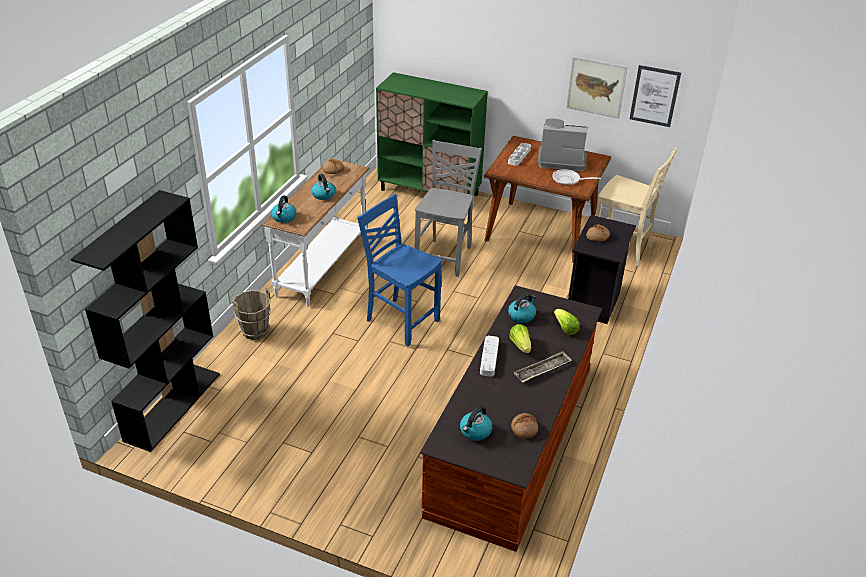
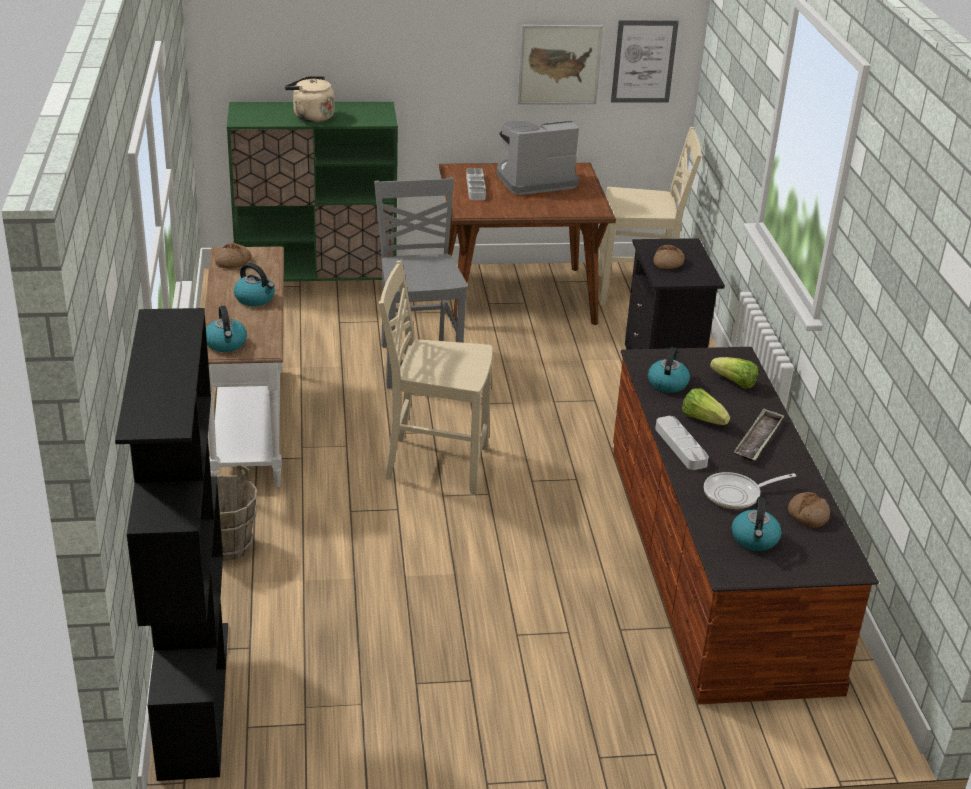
camera: 30 degrees left, 5 degrees down
(401, 320) = (434, 463): blue chair -> beige chair
(428, 91) = (311, 116): none -> beige kettle
(568, 180) = (569, 202): frying pan -> frying pan (736, 494)

